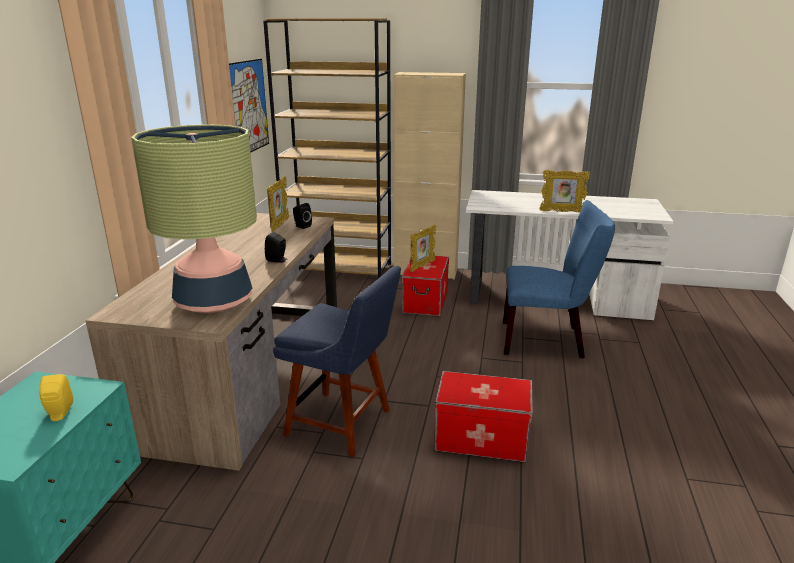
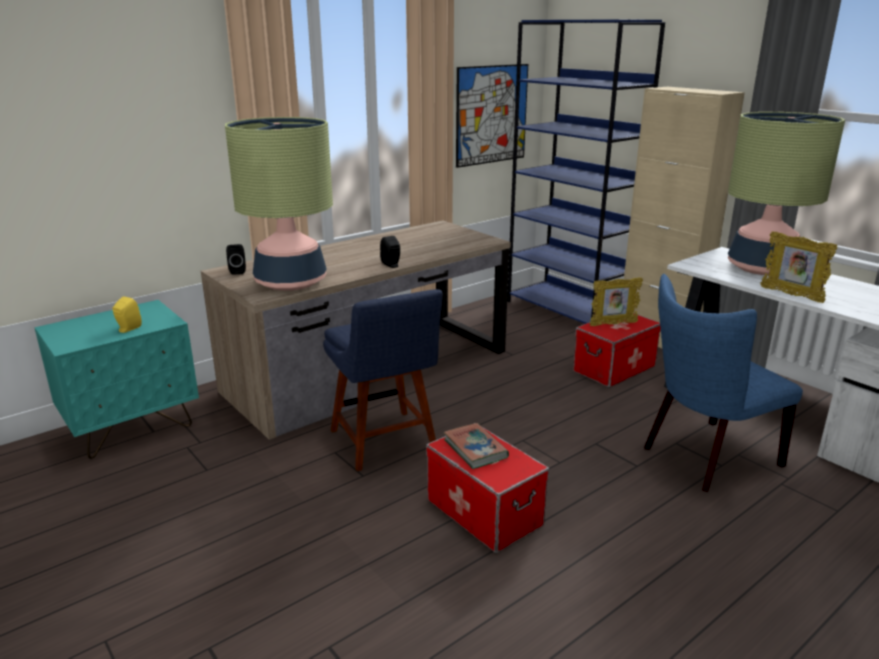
camera: 40 degrees right, 0 degrees up
(279, 225) = (450, 237): picture frame -> none
(301, 226) = (466, 242): black speaker -> black speaker (238, 271)
(339, 269) = (567, 311): brown bookcase -> blue bookcase
(472, 389) = (475, 449): none -> book
(518, 198) = (762, 268): none -> table lamp
(548, 340) = (704, 457): blue chair -> blue chair turned 105 degrees clockwise

